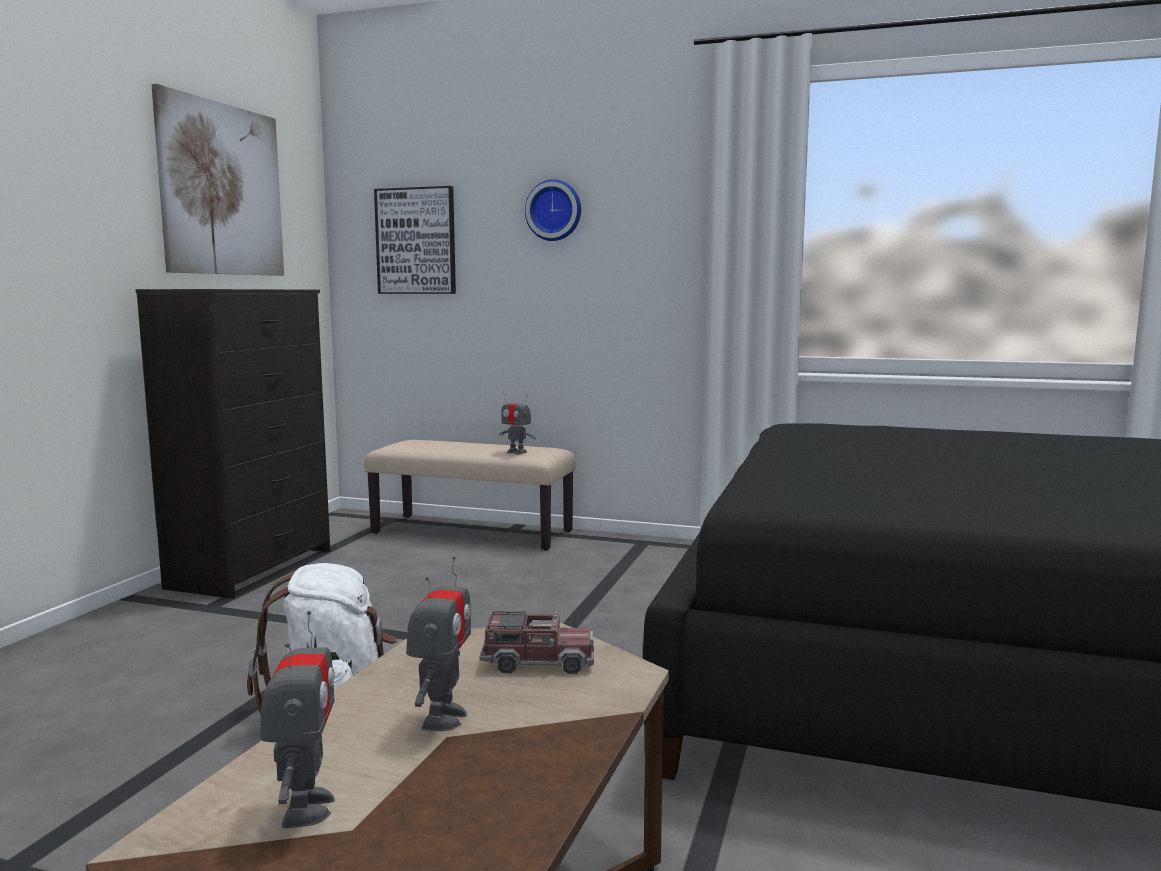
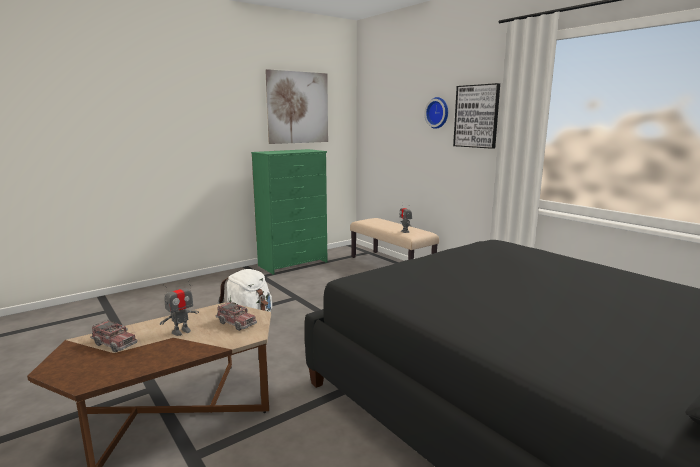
camera: 35 degrees right, 5 degrees up
(254, 568) = (294, 264): black dresser -> green dresser
(305, 808) = (114, 344): toy robot -> toy truck
(416, 241) = (385, 126): picture -> picture (476, 116)

